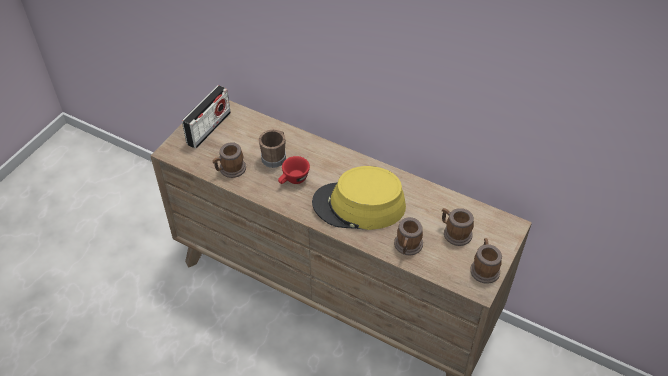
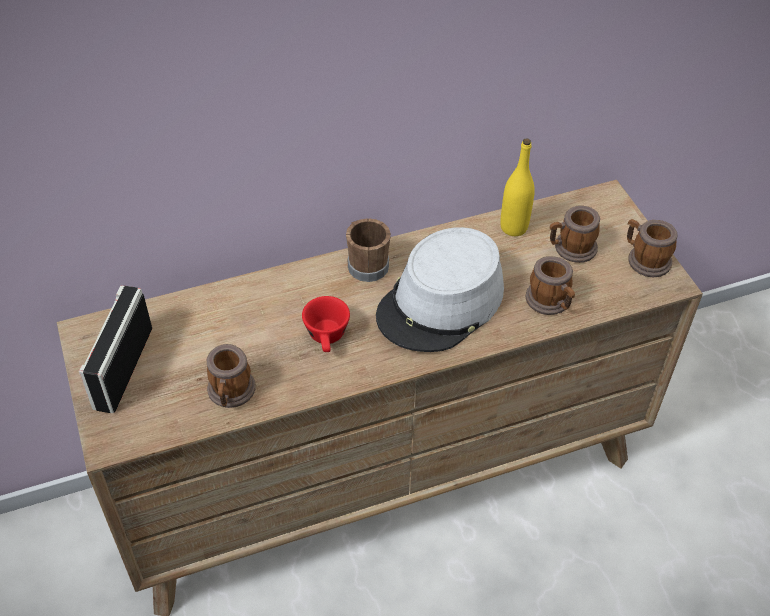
camera: 50 degrees left, 0 degrees up
(209, 128) = (123, 368): radio -> radio turned 150 degrees counterclockwise
(275, 156) = (264, 330): brown mug -> brown mug (366, 263)
(359, 206) = (441, 303): yellow hat -> grey hat
(442, 201) = (513, 227): none -> yellow bottle

